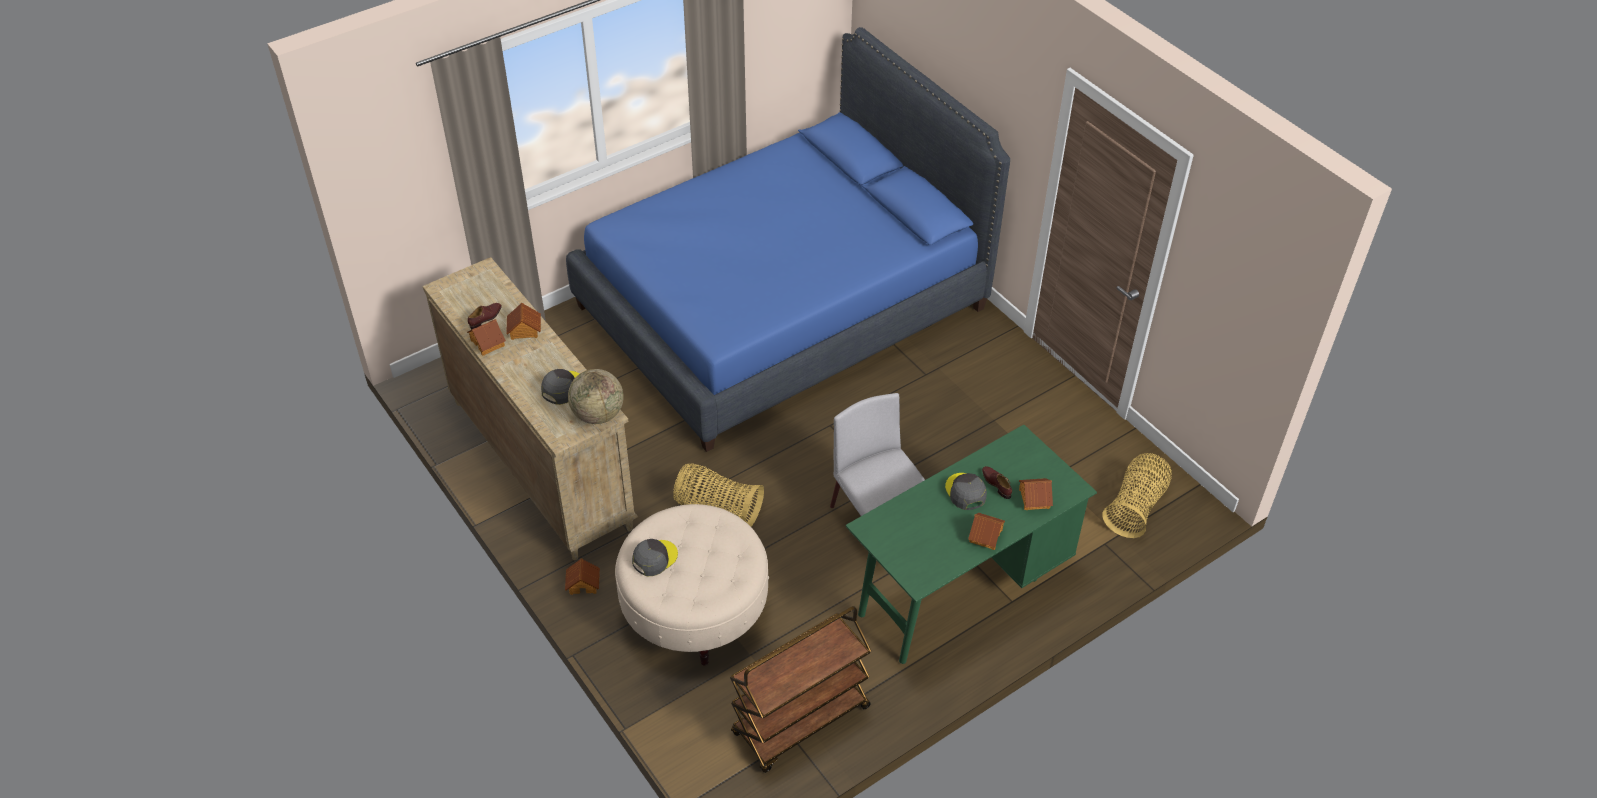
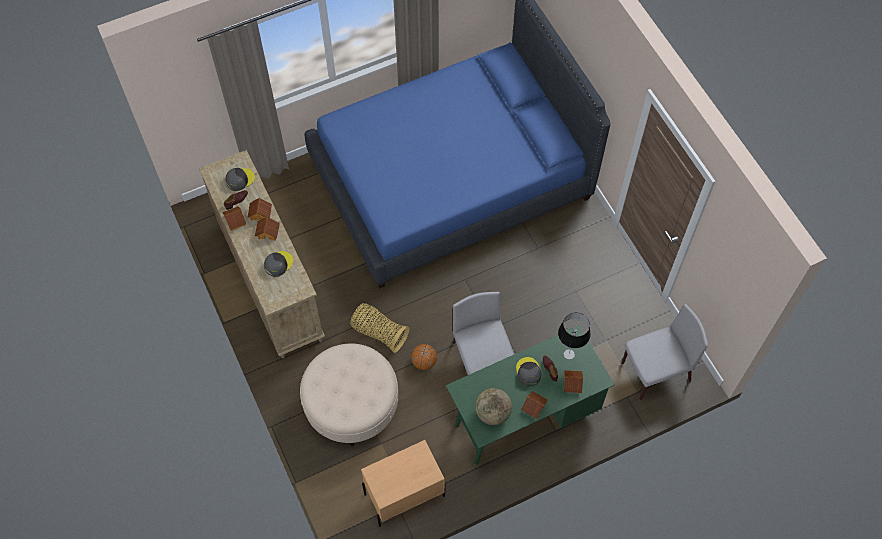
camera: 10 degrees right, 15 degrees up
(583, 583) = (285, 376): toy house -> toy house (268, 232)
(598, 414) = (297, 288): globe -> globe (493, 413)
(654, 558) = (325, 381): grey cap -> grey cap (239, 179)
(793, 537) = (424, 362): none -> basketball
(800, 722) = (404, 495): brown cart -> beige nightstand
(1020, 462) = (569, 354): none -> table lamp
(1135, 507) = (654, 372): basket -> grey chair

